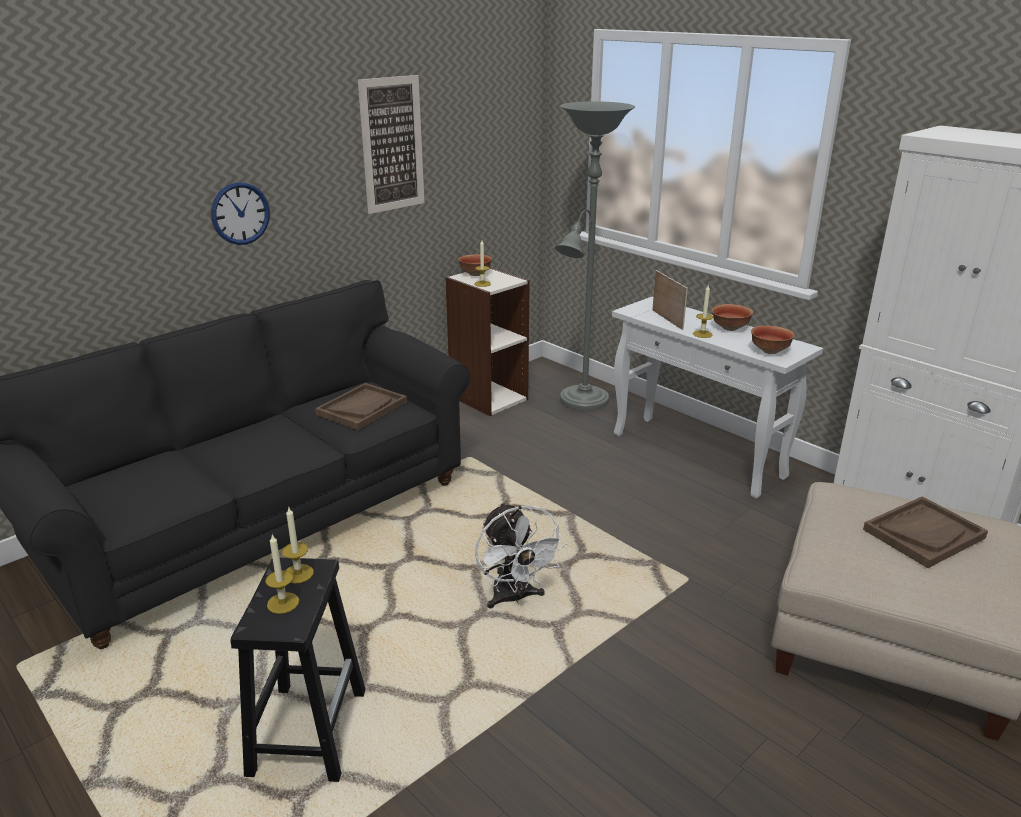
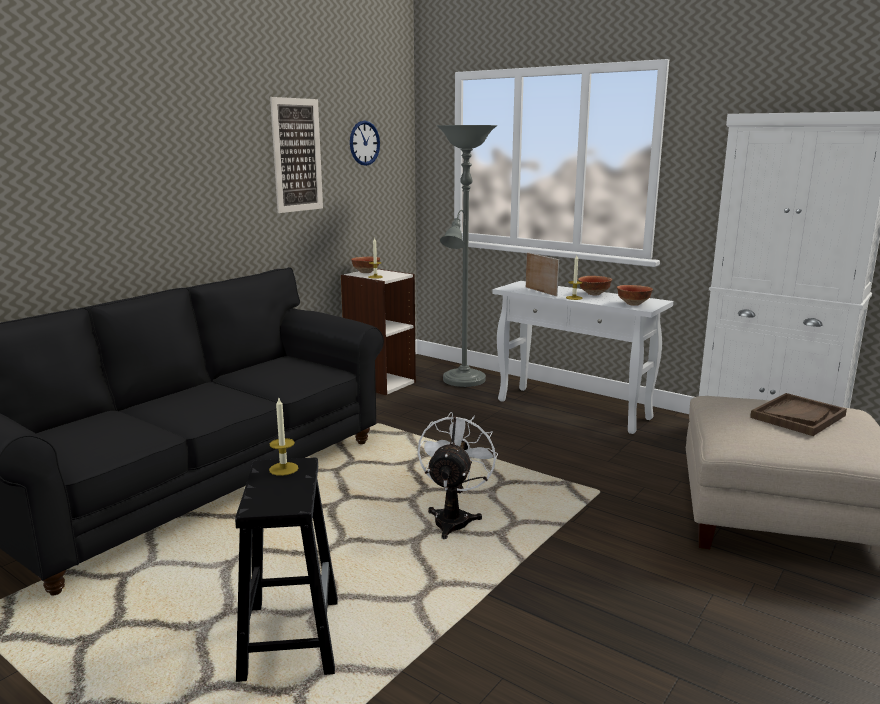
camera: 10 degrees left, 10 degrees down
(240, 213) = (171, 201): wall clock -> wall clock (364, 143)
(283, 603) = (277, 489): candle -> none
(362, 408) = (288, 371): brown tray -> none
(514, 598) = (454, 518): white fan -> white fan turned 135 degrees counterclockwise

